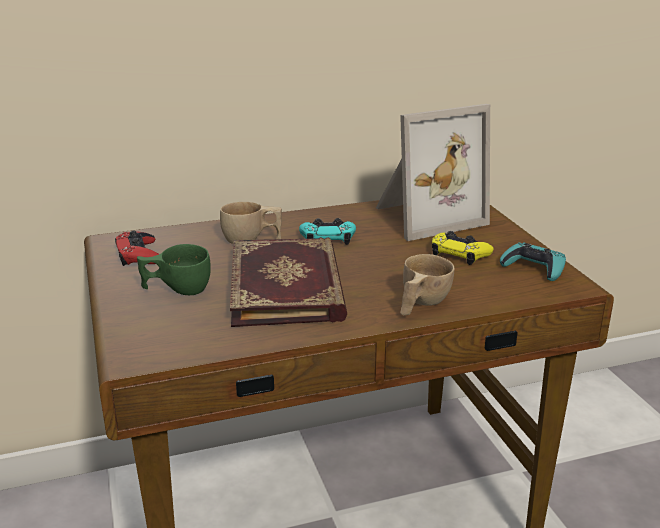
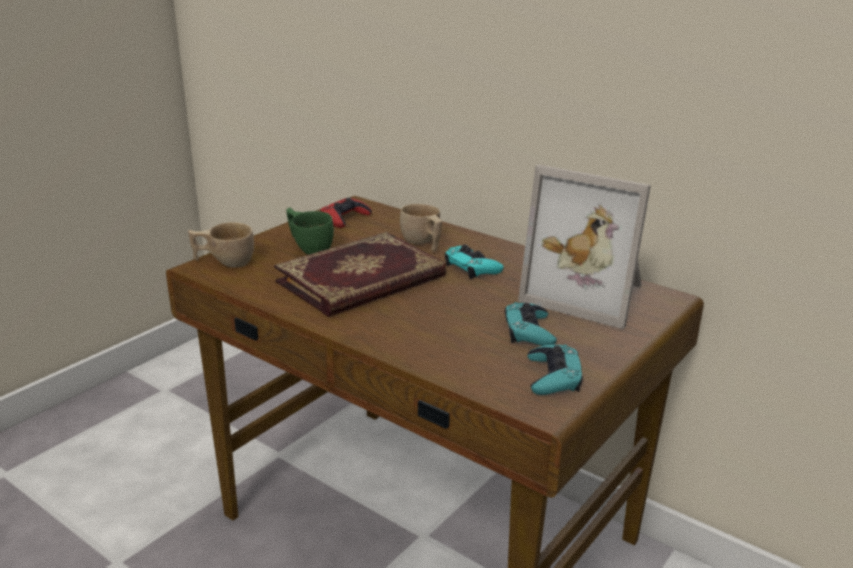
camera: 55 degrees right, 0 degrees up
(420, 304) = (399, 340): beige cup -> beige cup (224, 262)
(459, 253) = (529, 331): yellow game controller -> turquoise game controller

